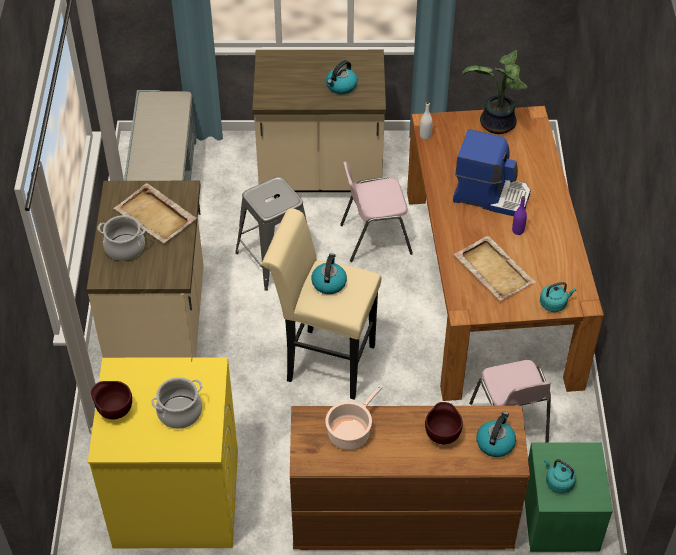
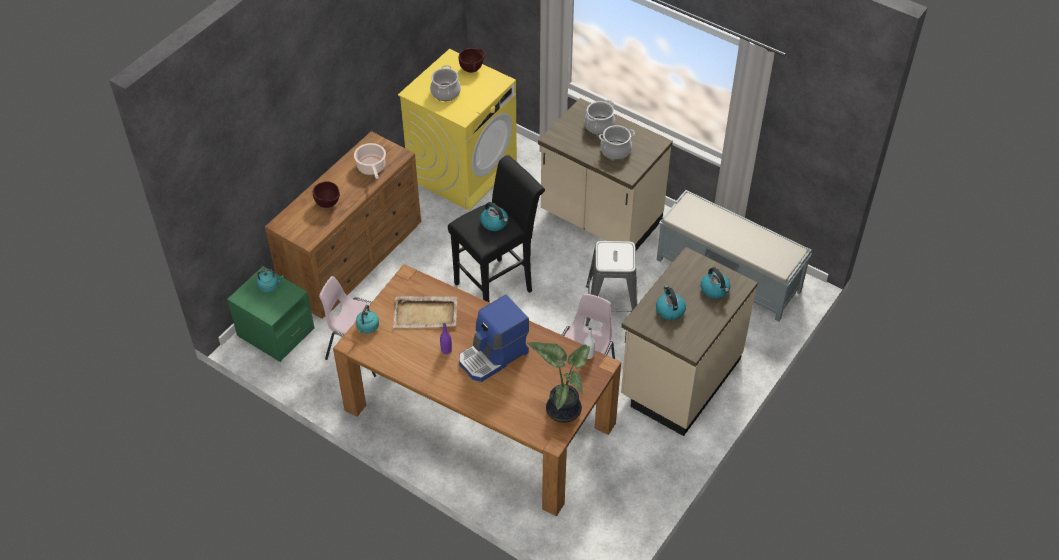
camera: 125 degrees right, 0 degrees up
(155, 216) = (615, 150): beige tray -> cooking pot
(324, 361) = (498, 285): beige stool -> black stool
(495, 442) = (299, 224): kettle -> kettle (715, 290)

